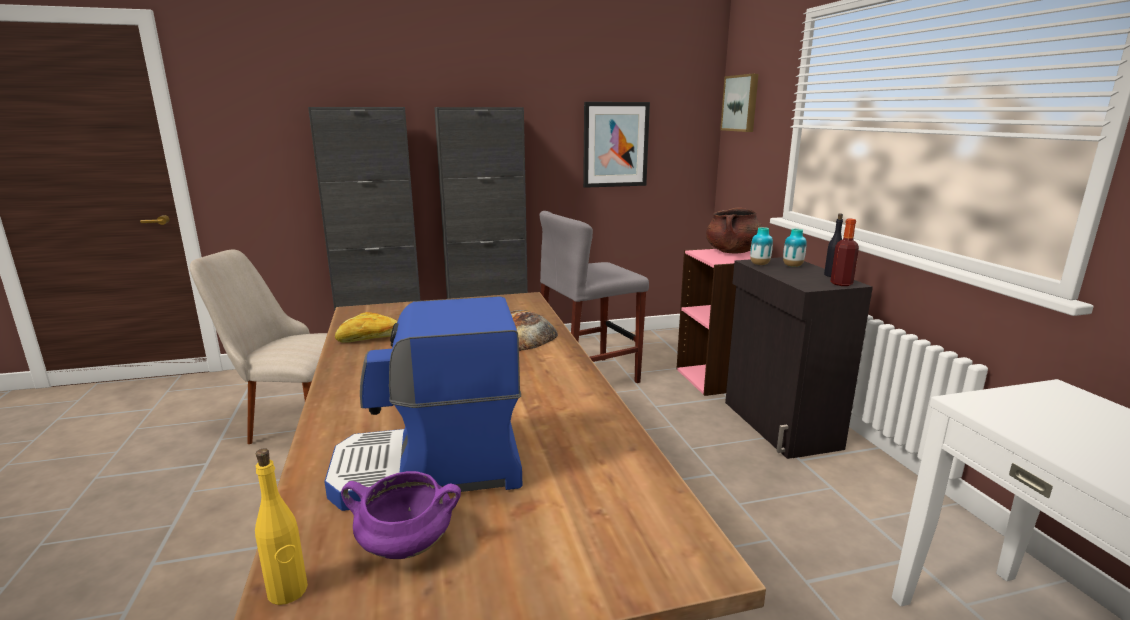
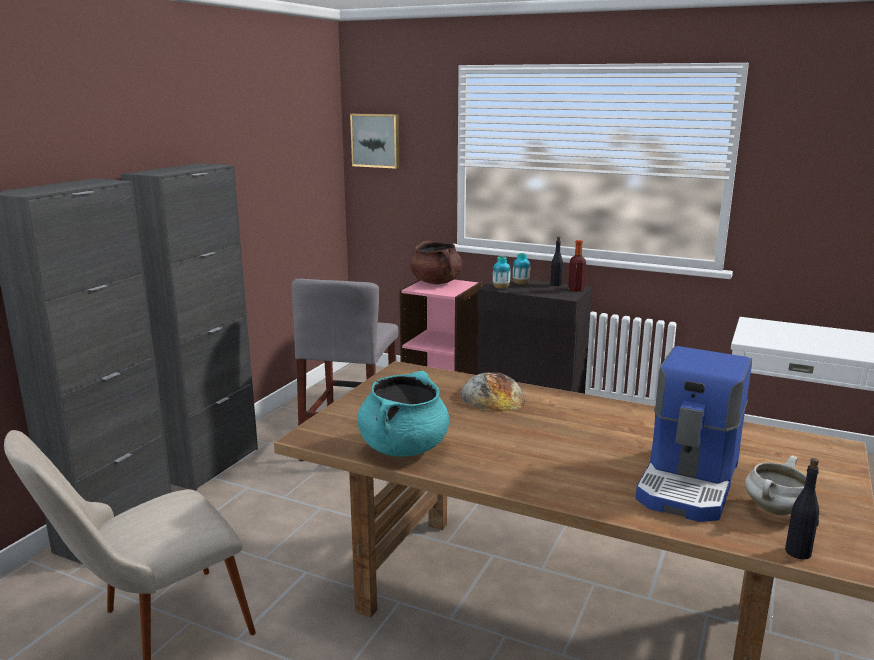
camera: 50 degrees left, 0 degrees up
(288, 591) = (798, 552): yellow bottle -> black bottle
(369, 338) = (404, 447): bread -> turquoise cooking pot
(404, 547) = (775, 510): purple cooking pot -> white cooking pot
(615, 144) = (277, 192): picture -> none

